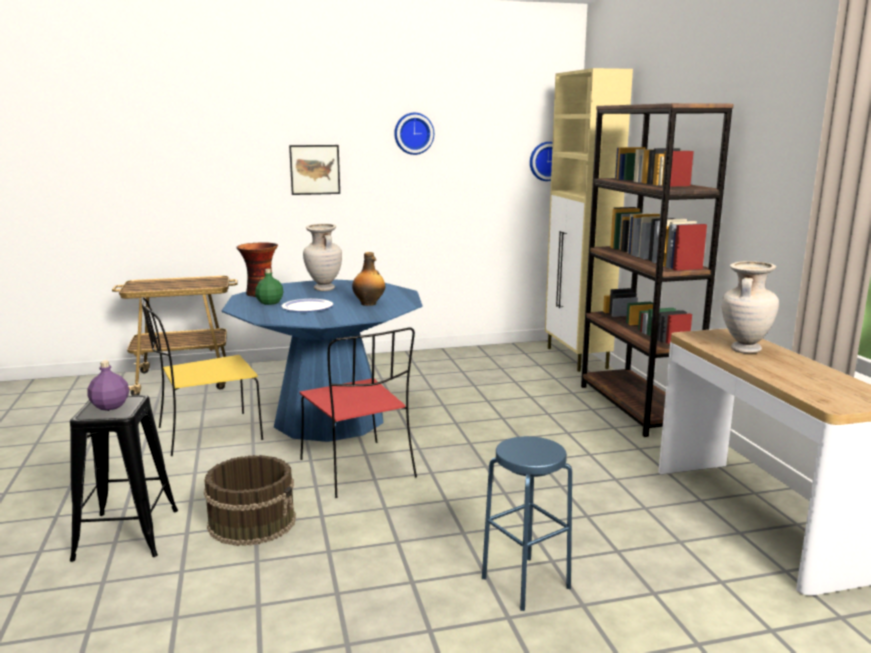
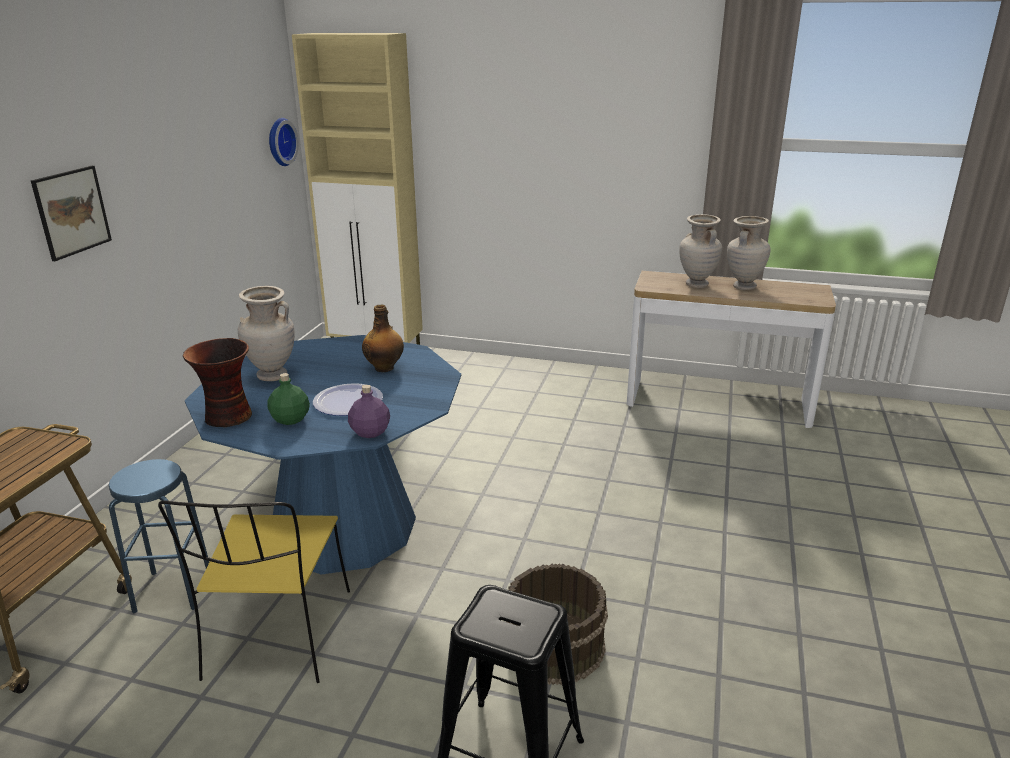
camera: 60 degrees left, 10 degrees up
(110, 406) = (506, 620): purple bottle -> purple bottle (371, 432)
(359, 470) = (495, 543): red chair -> none
(413, 133) = (167, 131): wall clock -> none
(526, 583) = (750, 519): blue stool -> blue stool (173, 590)
(635, 407) = (510, 369): brown bookcase -> none
(790, 367) = (743, 287): none -> beige vase

